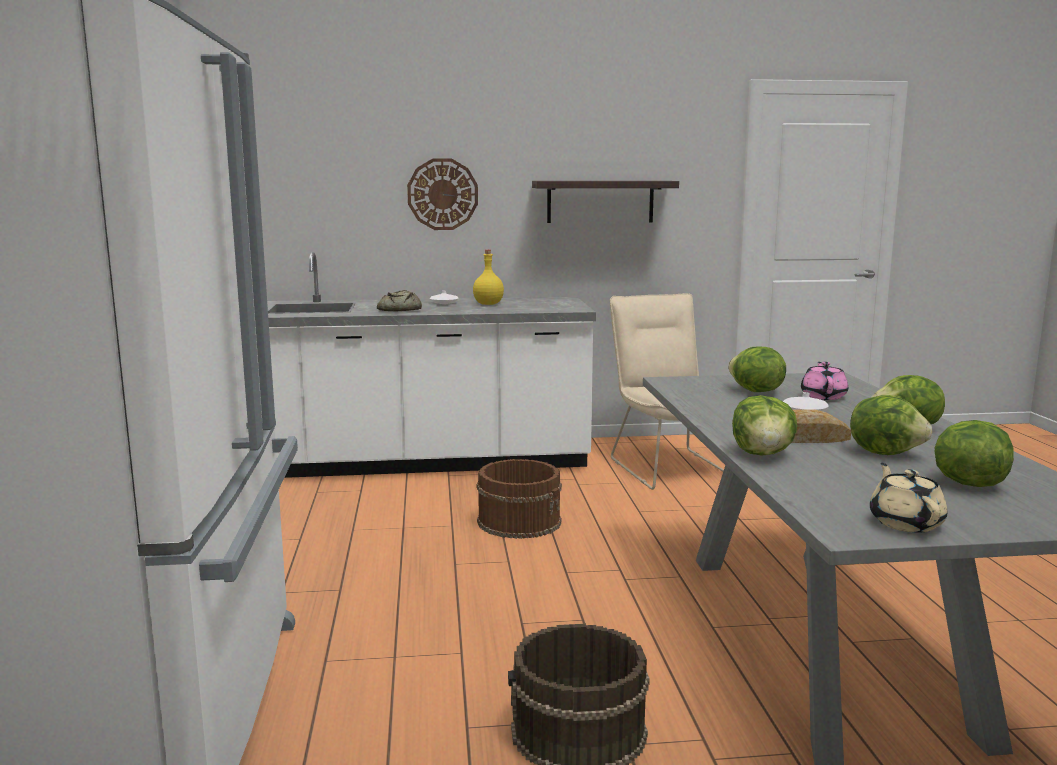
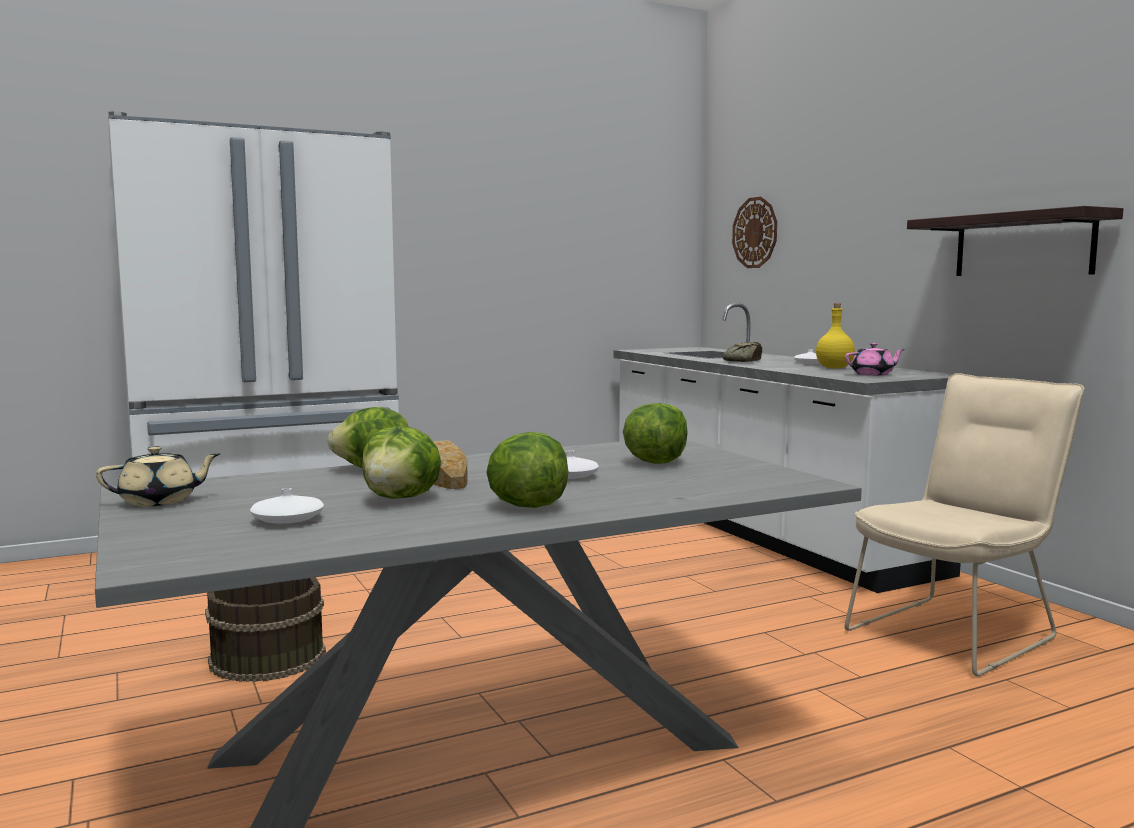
camera: 70 degrees right, 5 degrees down
(442, 194) = (859, 243): wall clock -> wall clock (755, 232)
(520, 521) = (663, 587): brown bucket -> none
(823, 396) = (667, 480): pink teapot -> pink teapot (873, 374)
(968, 483) = (288, 519): lettuce -> white vase

